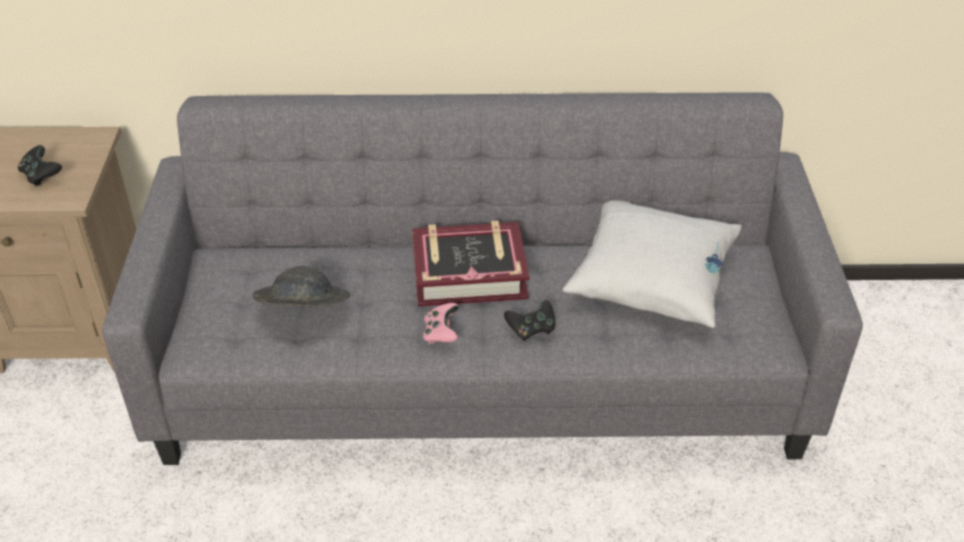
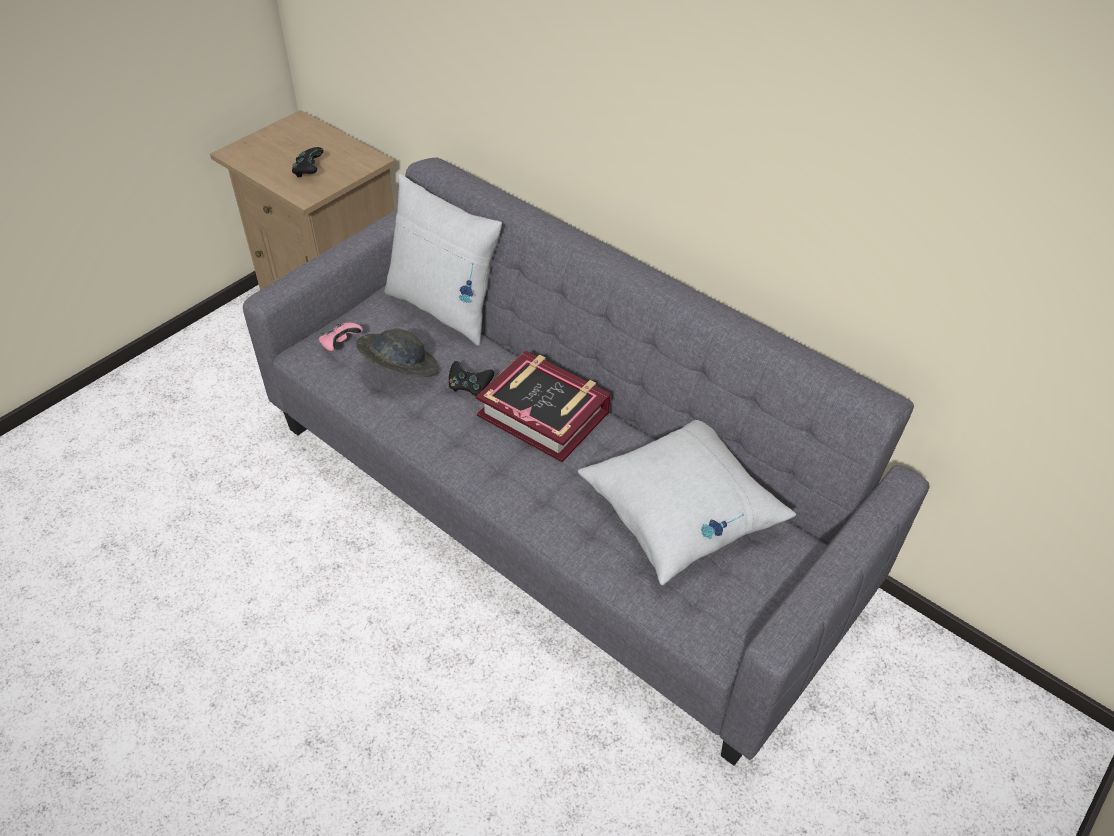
camera: 40 degrees right, 5 degrees up
(278, 244) = (443, 309): none -> grey pillow
(441, 333) = (469, 447): pink game controller -> pink game controller (340, 344)
(531, 329) = (536, 488): black game controller -> black game controller (469, 387)

